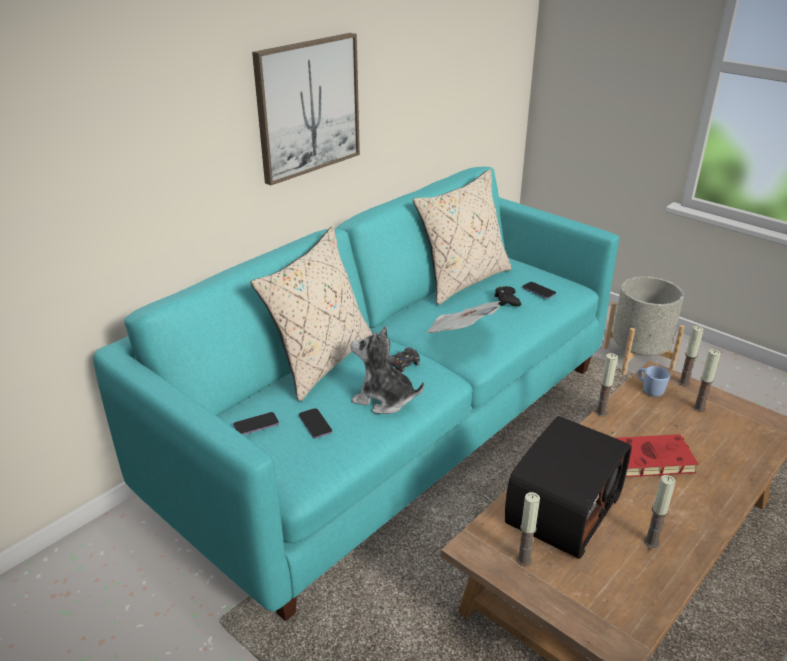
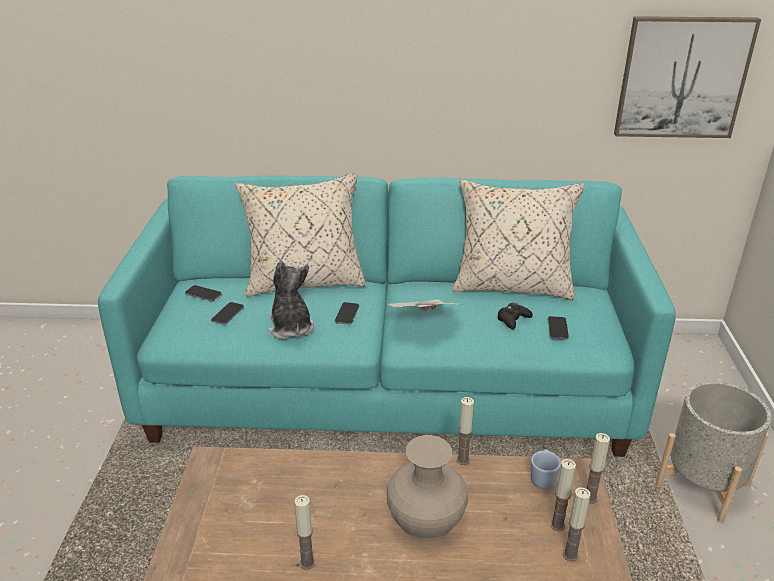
camera: 50 degrees right, 0 degrees up
(307, 107) = (401, 65): picture -> picture (682, 78)
(403, 364) = (347, 314): black game controller -> phone
(523, 560) = (217, 493): candle -> candle (570, 555)
(561, 508) = (298, 489): radio -> none
(649, 460) = (426, 519): red book -> beige vase

